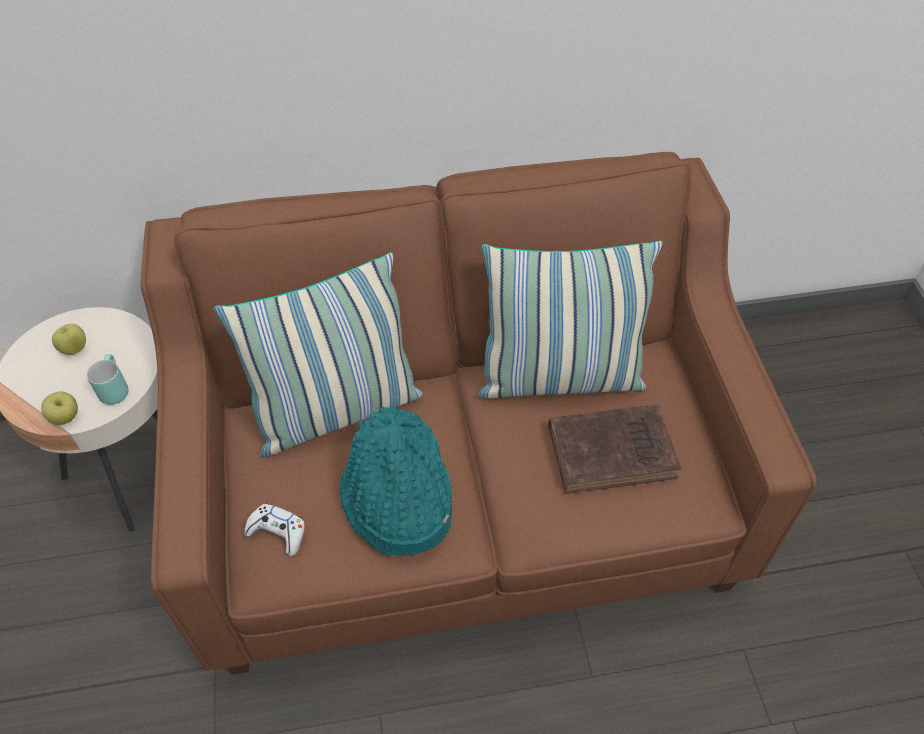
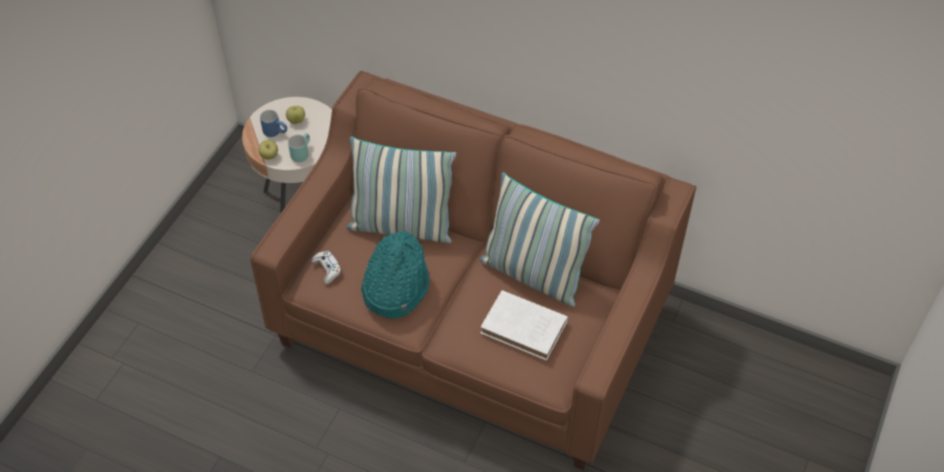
camera: 35 degrees right, 0 degrees up
(52, 378) = (276, 132): none -> blue mug
(614, 451) = (526, 328): brown book -> white book

